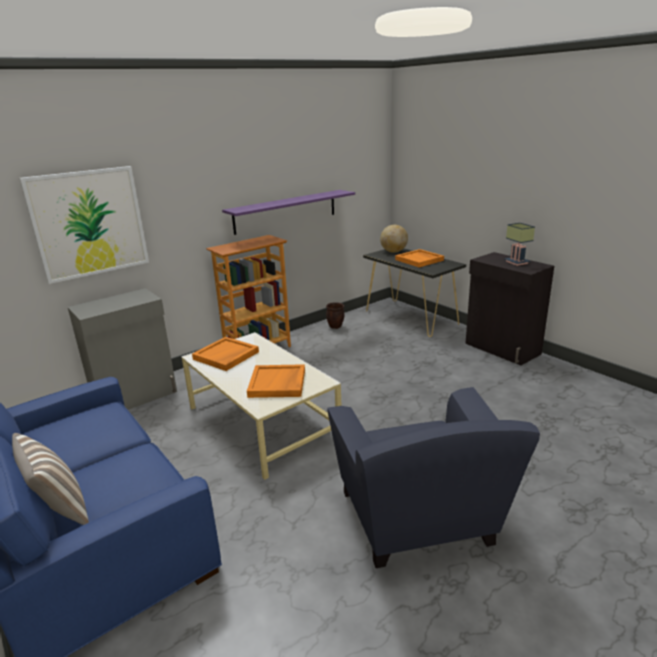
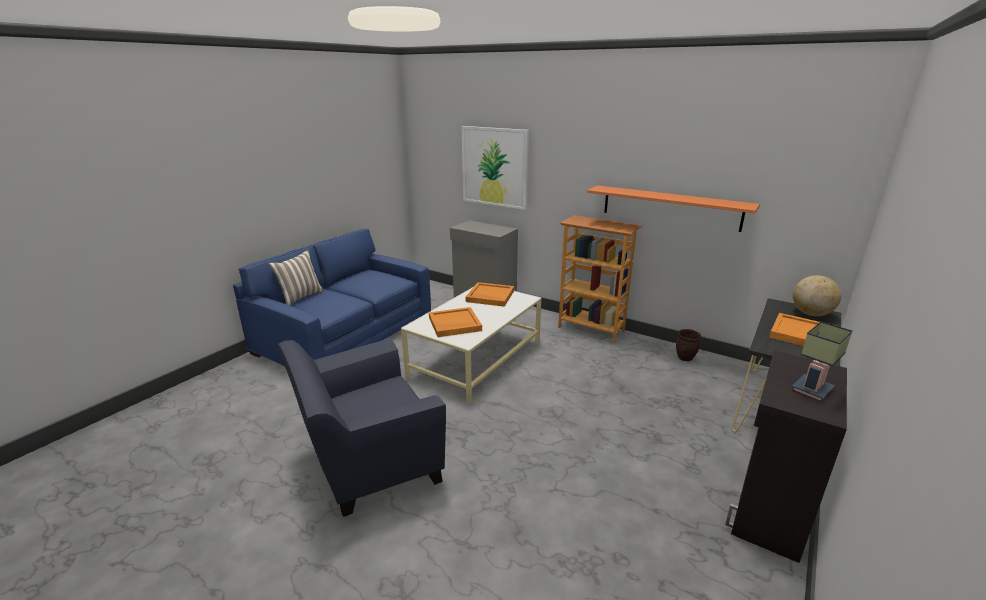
camera: 70 degrees right, 0 degrees up
(286, 211) = (670, 207): purple shelf -> orange shelf

